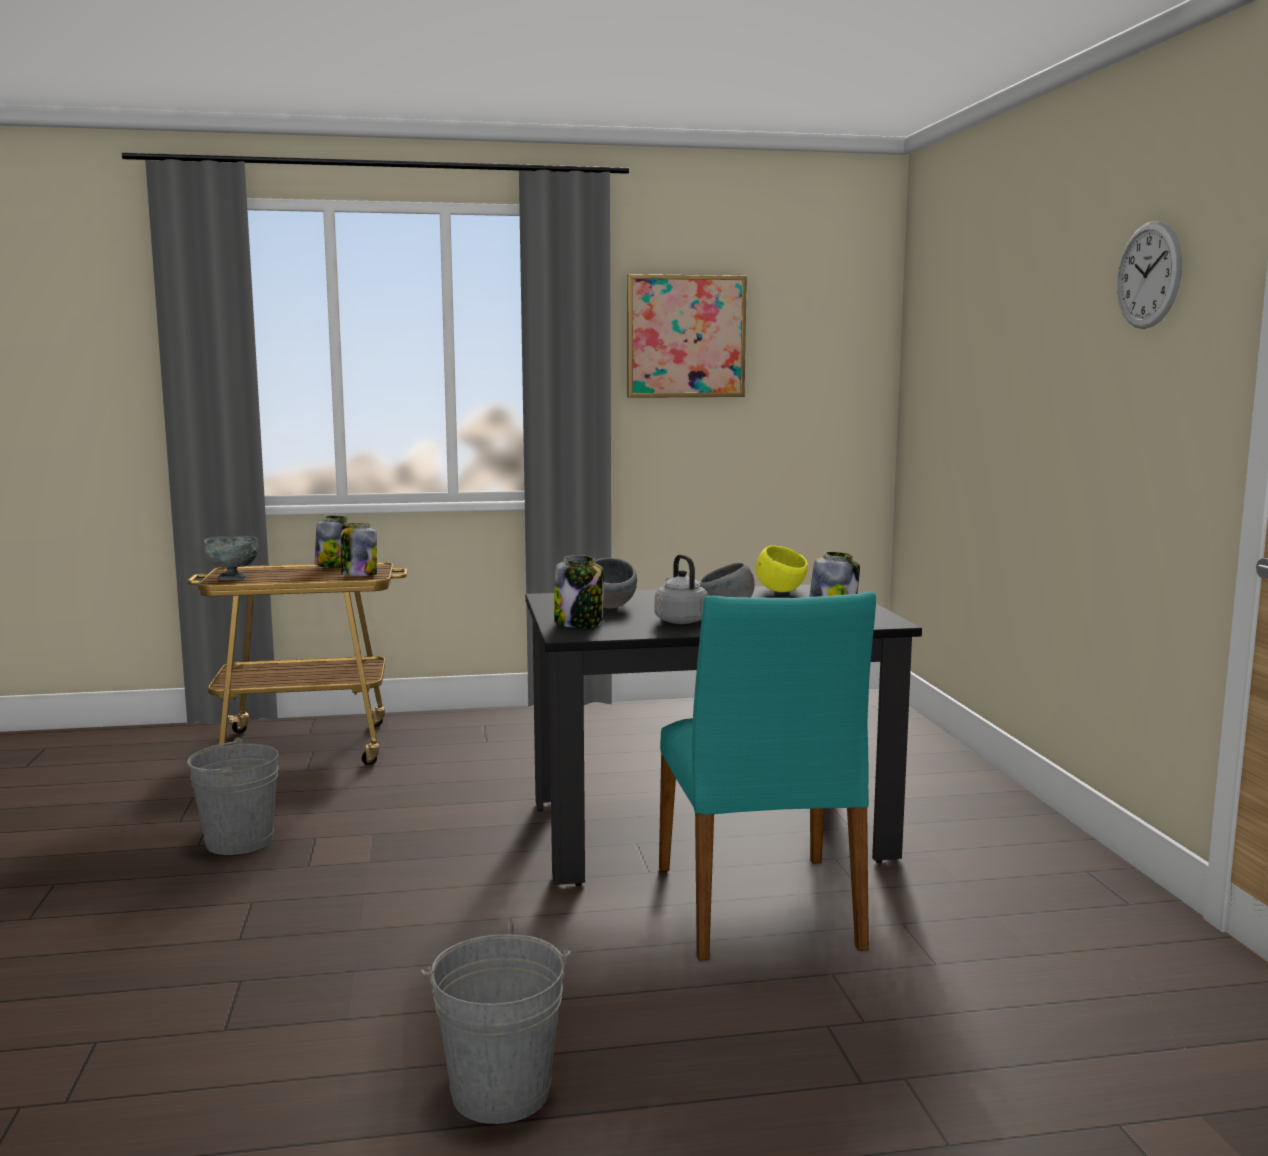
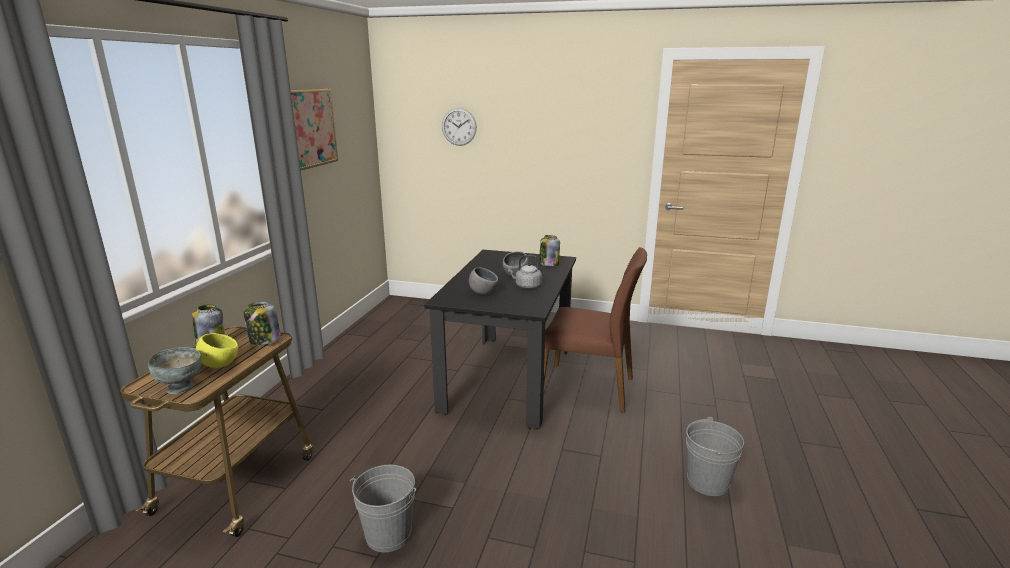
camera: 65 degrees left, 10 degrees up
(579, 623) = (512, 304): jar -> none
(760, 907) = (588, 387): turquoise chair -> brown chair
(780, 591) = (487, 260): yellow bowl -> yellow bowl (219, 365)
(1148, 275) = (591, 104): wall clock -> wall clock (459, 126)

